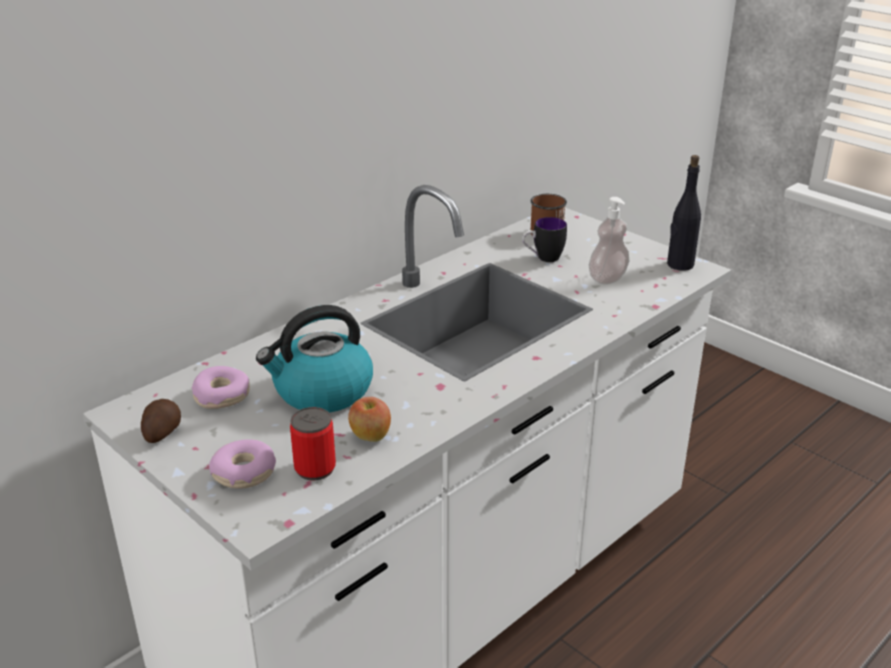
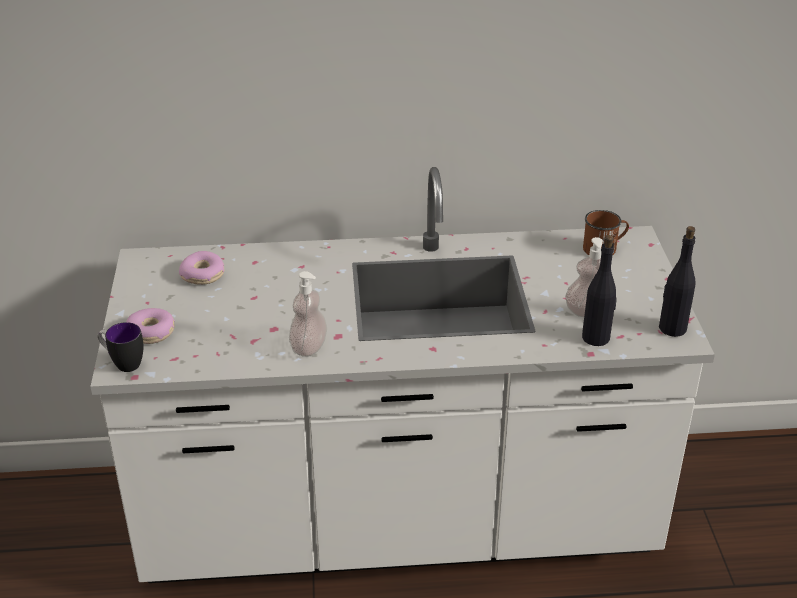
camera: 40 degrees right, 5 degrees up
(161, 432) = (143, 282): potato -> none
(315, 468) = (190, 351): can -> none
(322, 392) = (261, 302): kettle -> none
(370, 437) = (247, 348): apple -> none
(428, 408) = (309, 347): none -> soap dispenser
(542, 258) = (561, 270): mug -> mug (123, 363)
(642, 293) = (596, 338): none -> black bottle

